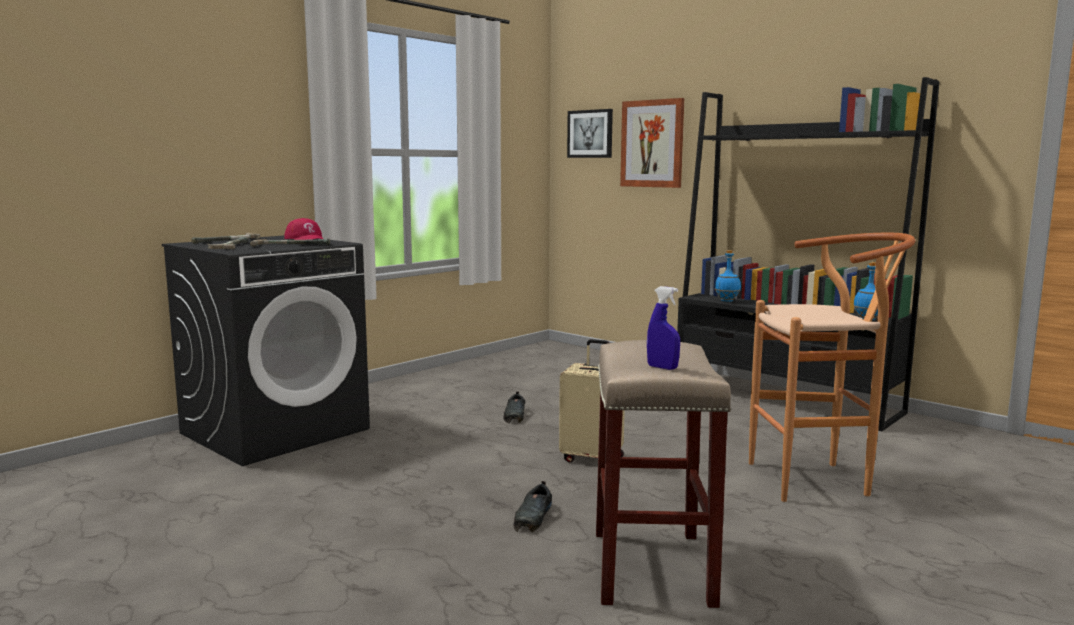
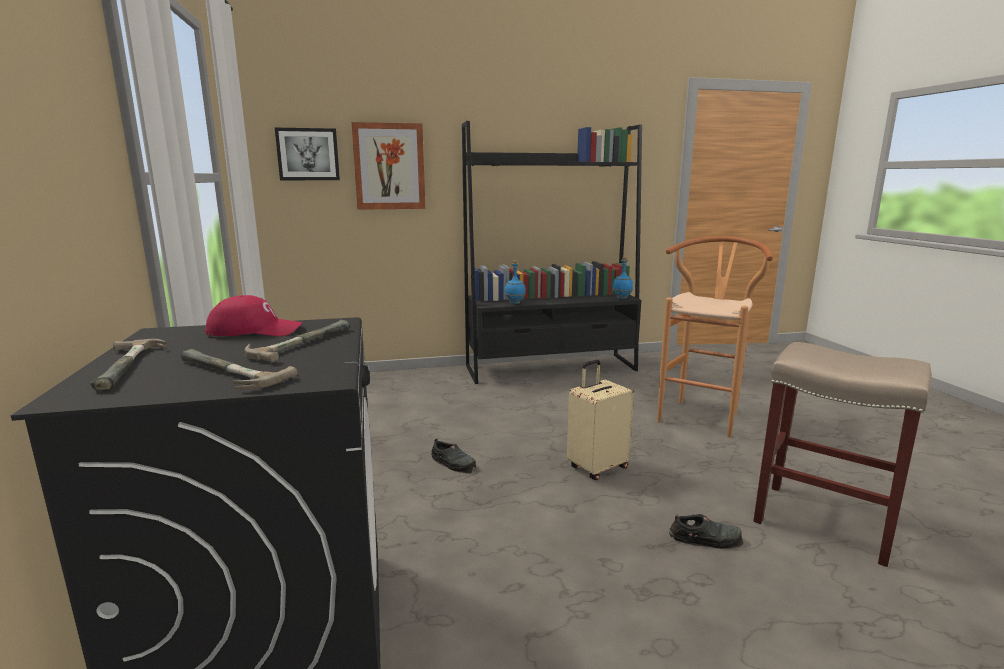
camera: 55 degrees left, 5 degrees up
(533, 517) = (706, 538): black shoe -> black shoe turned 45 degrees counterclockwise
(662, 367) = (908, 365): blue spray bottle -> none

